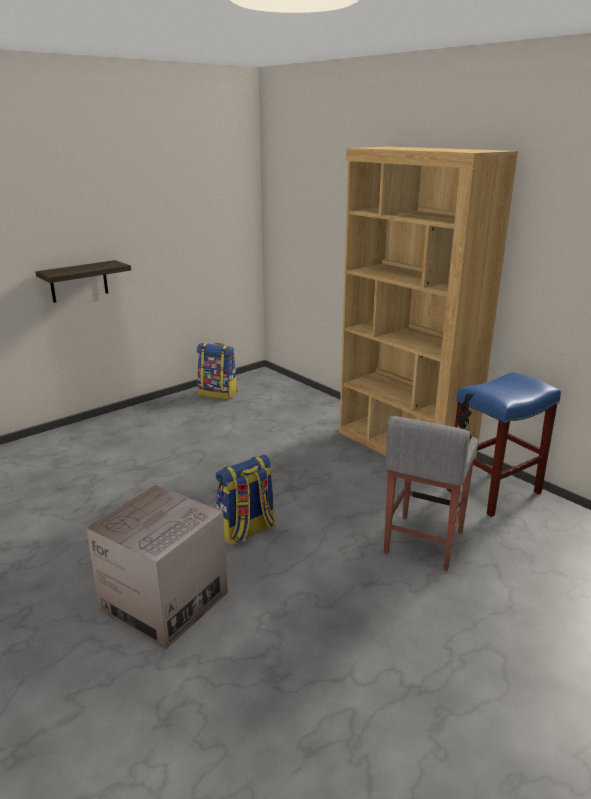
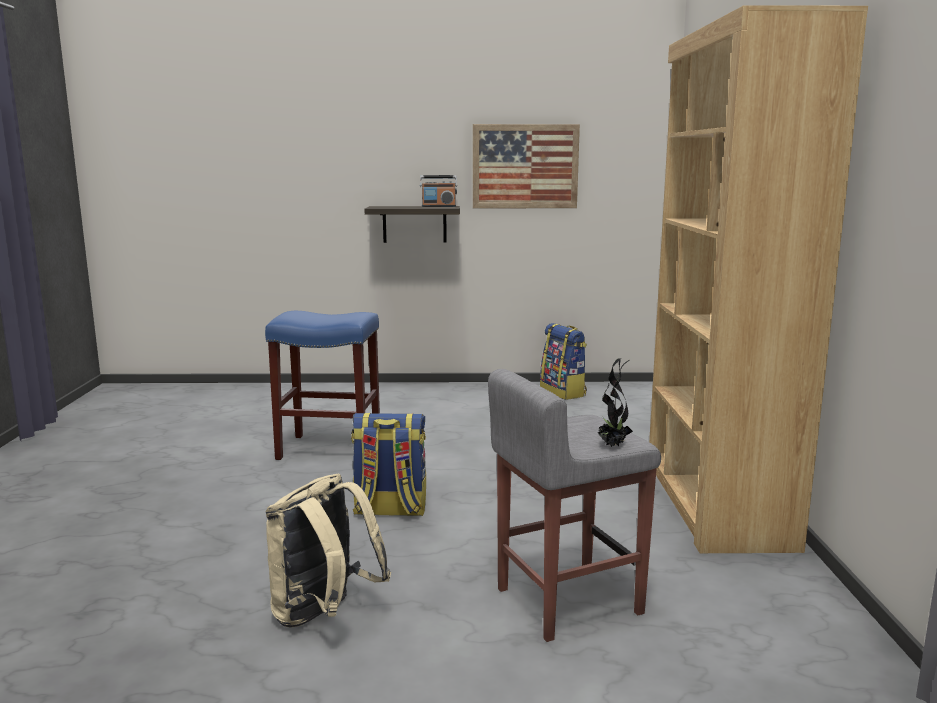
camera: 40 degrees right, 10 degrees down
(104, 264) = (438, 206): none -> radio
(162, 220) = (525, 166): none -> picture
(165, 602) = (229, 532): cardboard box -> none
(322, 622) = (323, 615): none -> beige backpack
(493, 492) = (775, 593): blue stool -> blue stool (328, 449)

